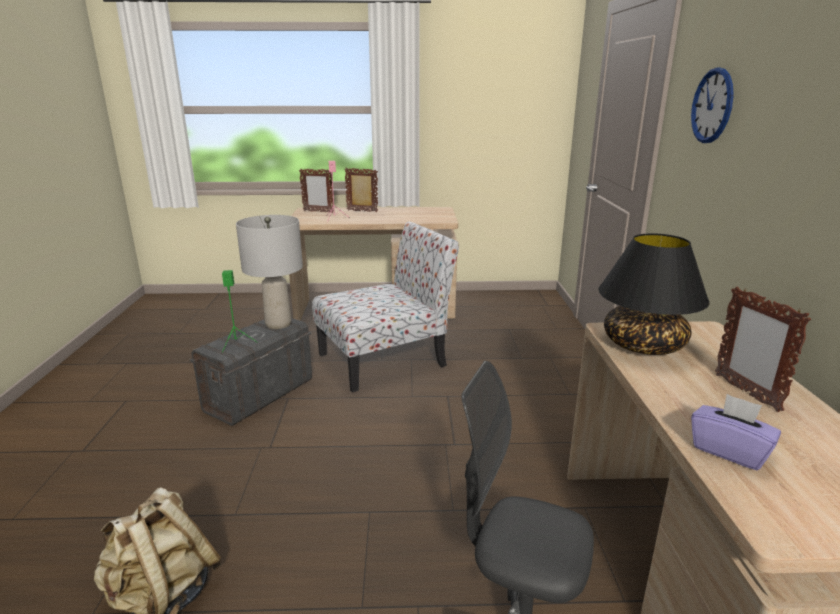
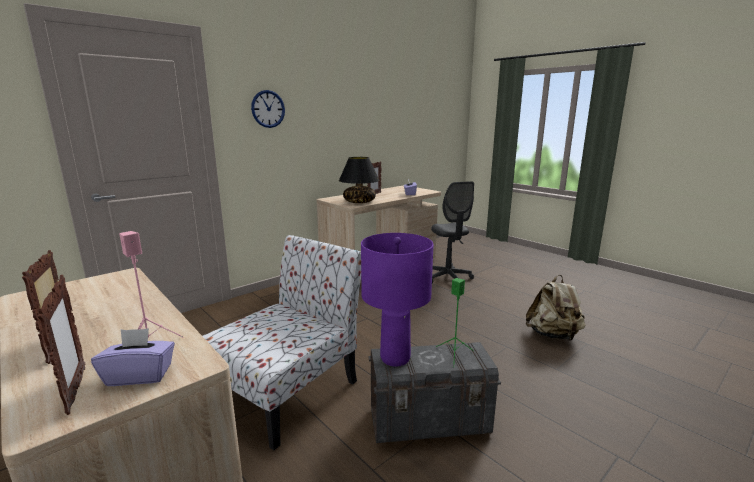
camera: 130 degrees left, 5 degrees down
(278, 324) = (395, 358): grey table lamp -> purple table lamp
(309, 216) = (140, 375): none -> purple tissue box
(385, 359) = (288, 390): chair -> chair turned 105 degrees clockwise

